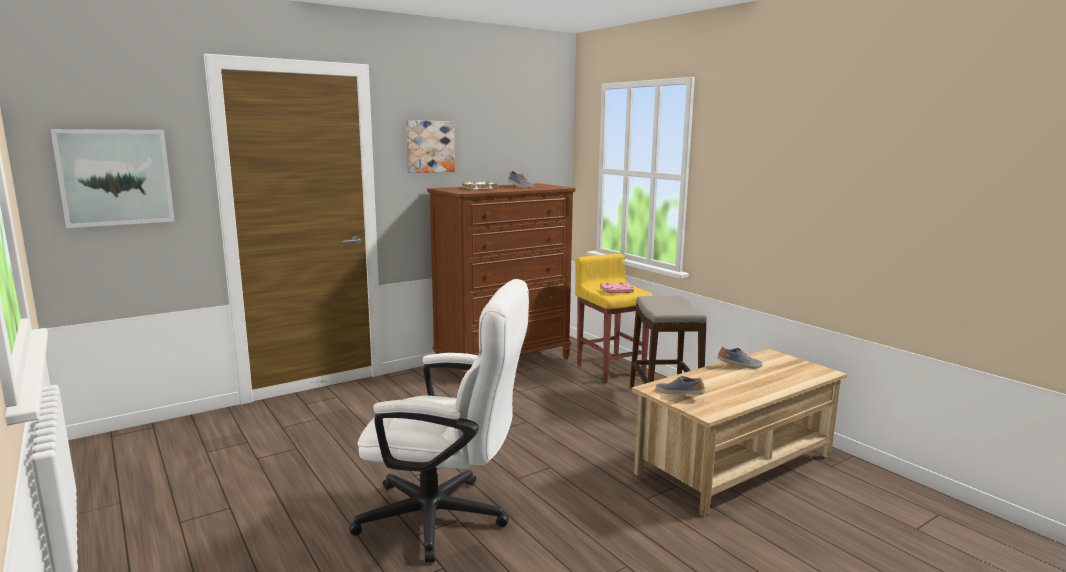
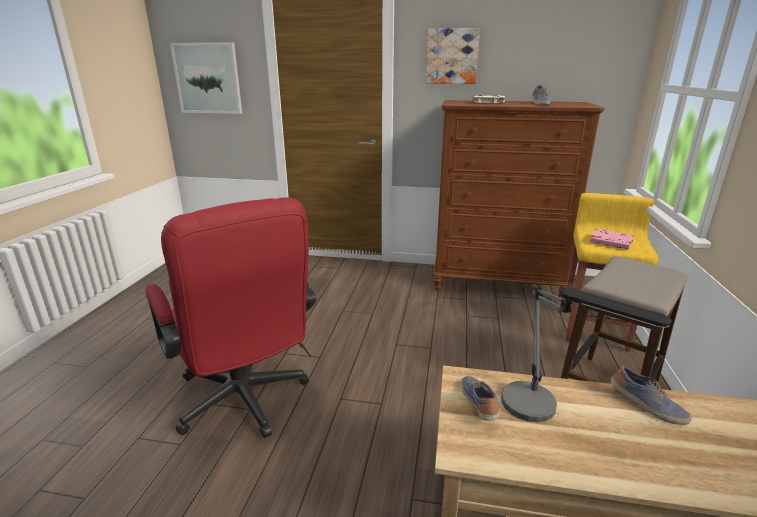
camera: 45 degrees right, 10 degrees up
(446, 518) = (245, 402): white office chair -> red office chair
(709, 385) = (543, 412): none -> table lamp

